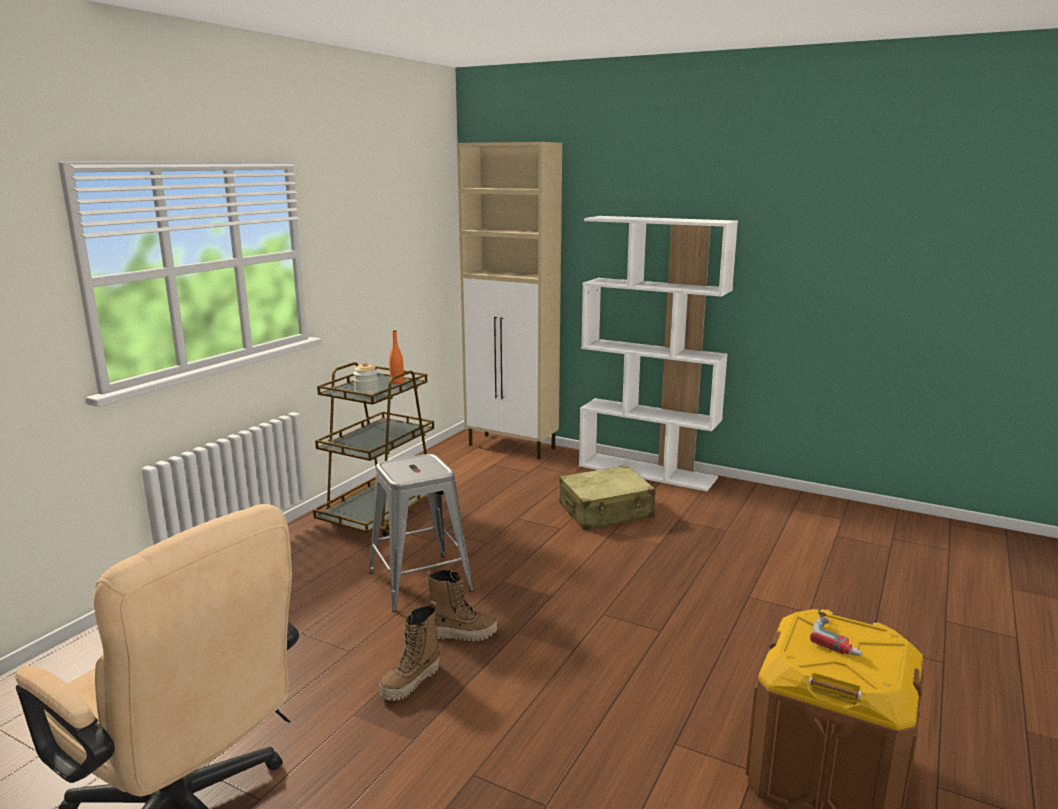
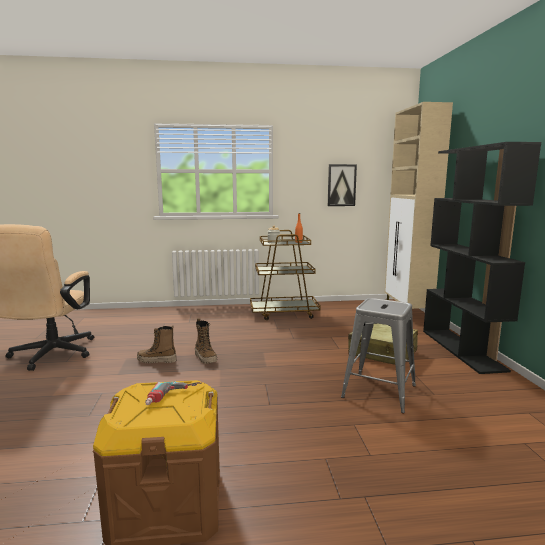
camera: 55 degrees right, 5 degrees down
(390, 265) = (341, 185): none -> picture
(420, 582) = (237, 337): grey stool -> grey stool (379, 391)
(648, 471) = (462, 349): white bookcase -> black bookcase

